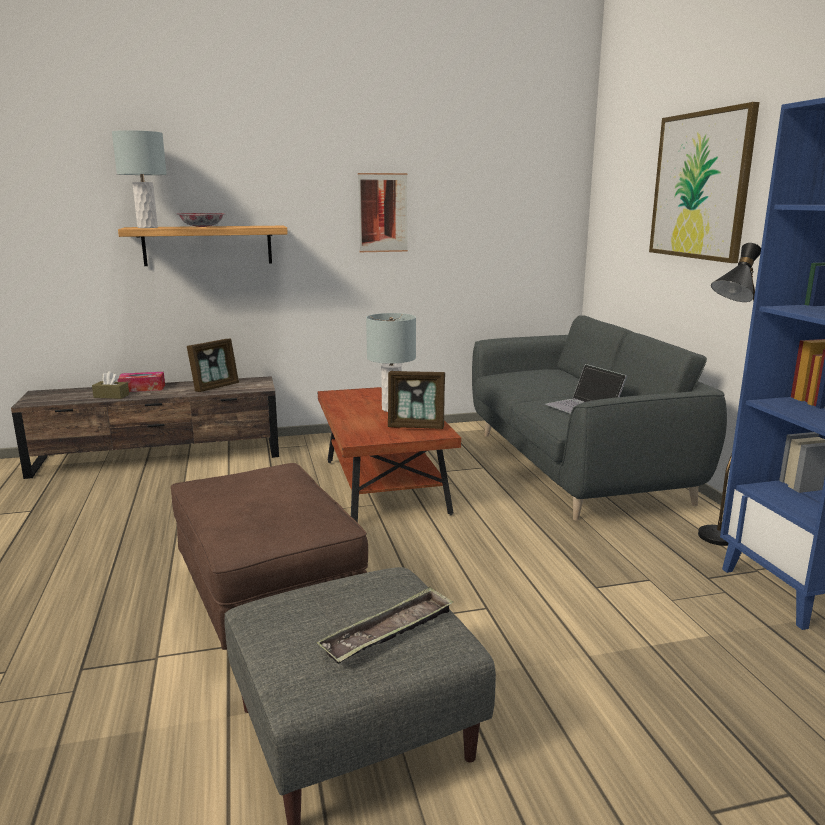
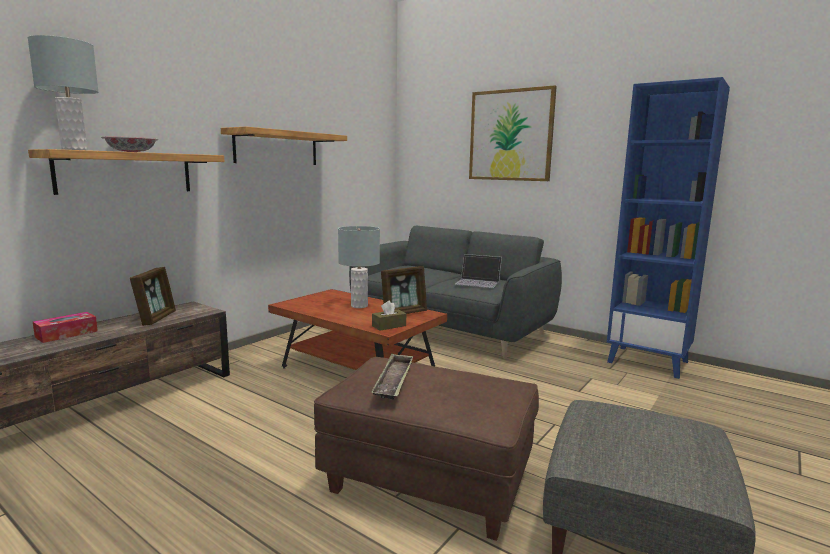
camera: 40 degrees left, 5 degrees down
(111, 396) = (41, 348): brown tissue box -> brown tissue box (389, 326)
(383, 213) = (277, 148): picture -> shelf
(389, 632) = (670, 436): tray -> tray (394, 381)
(711, 541) = (580, 350): black floor lamp -> none

